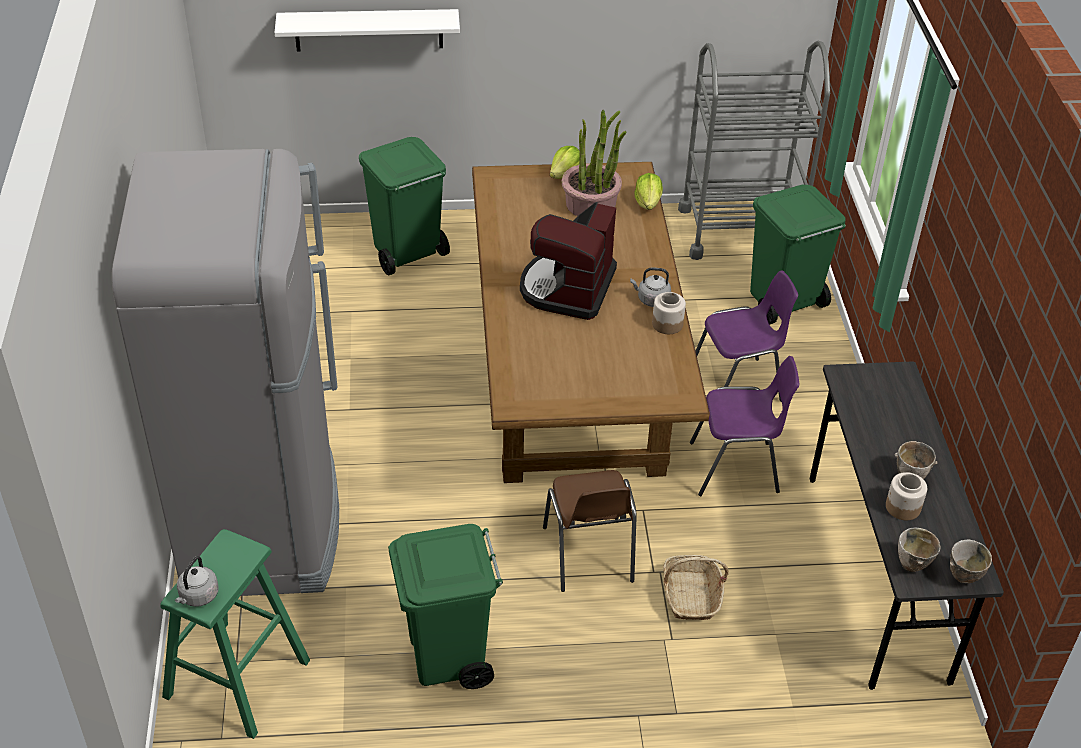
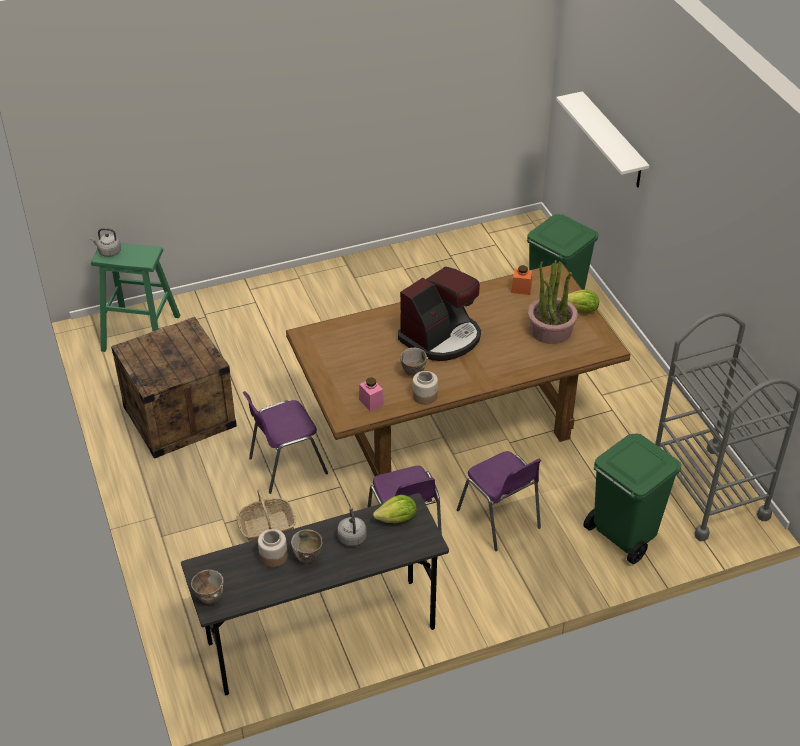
camera: 75 degrees right, 0 degrees up
(263, 524) = (261, 310): grey fridge -> none
(448, 657) = (179, 416): green trash can -> crate
(507, 207) = (521, 289): none -> orange jar
(567, 288) = (441, 337): coffee machine -> coffee machine turned 135 degrees clockwise
(589, 556) = (285, 466): brown chair -> purple chair
(648, 202) = (571, 361): lettuce -> lettuce (397, 519)
(651, 299) = (449, 383): grey kettle -> grey kettle (352, 536)
(663, 370) = (371, 402): none -> pink jar
(912, 566) = (213, 567): bowl -> bowl (412, 373)

